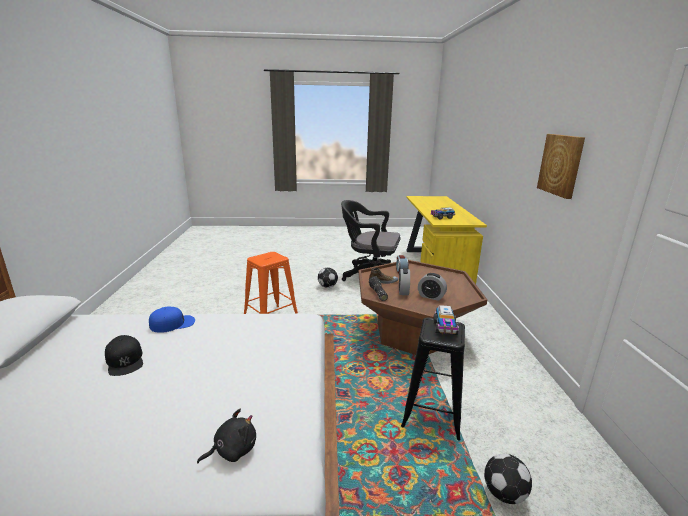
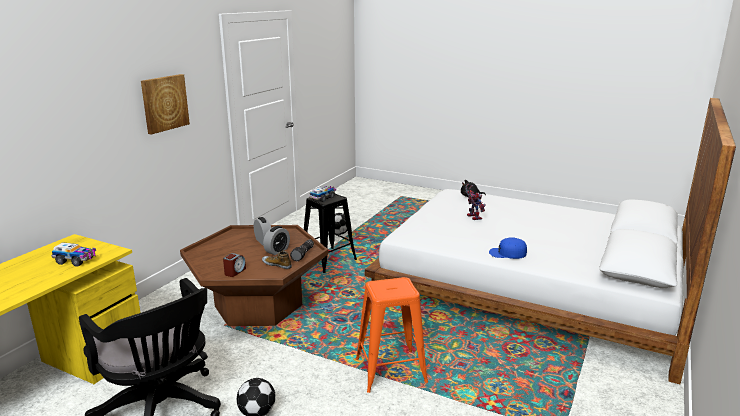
camera: 150 degrees left, 0 degrees up
(125, 360) = (534, 235): black cap -> none
(221, 380) = (472, 217): none -> toy robot

